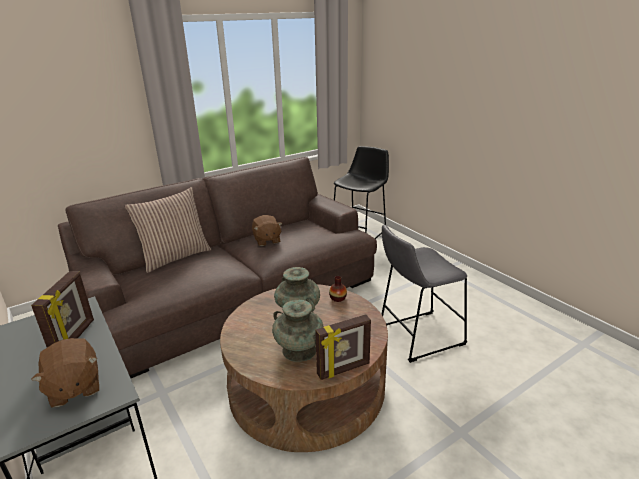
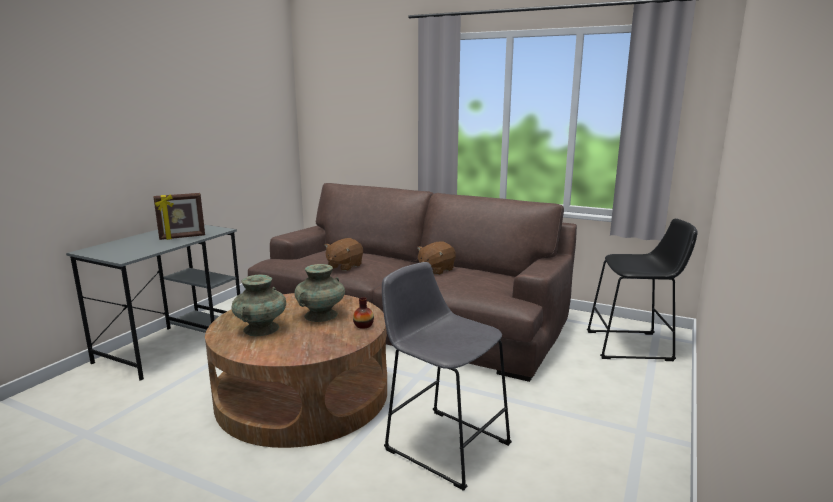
camera: 60 degrees right, 10 degrees down
(74, 388) = (129, 250): brown plush toy -> brown plush toy (344, 266)
(175, 257) = (367, 252): pillow -> none
(343, 369) = (241, 353): picture frame -> none

